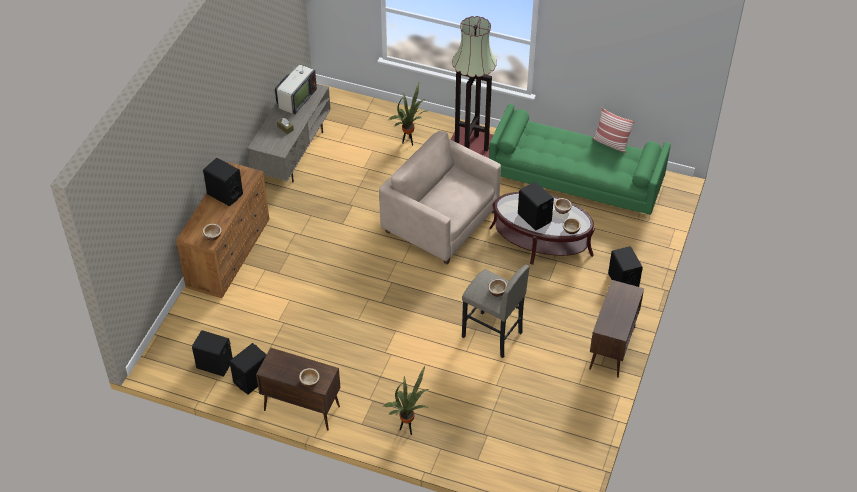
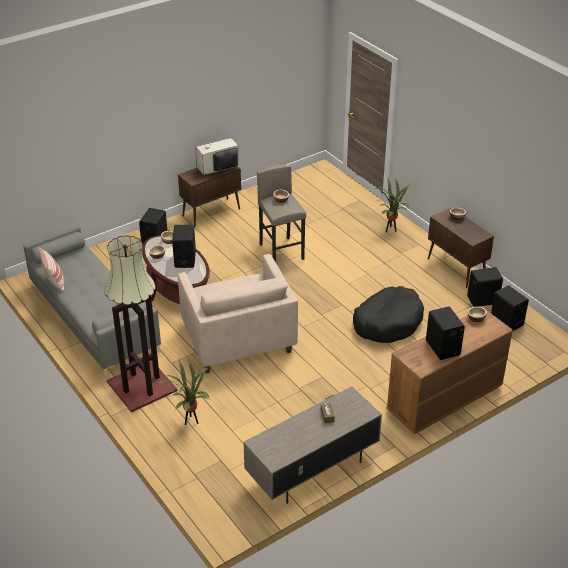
camera: 145 degrees left, 10 degrees down
(295, 100) = (292, 442): television -> television (219, 169)
(325, 305) = (388, 322): none -> black dog bed
(576, 180) = (93, 317): green sofa -> grey sofa

